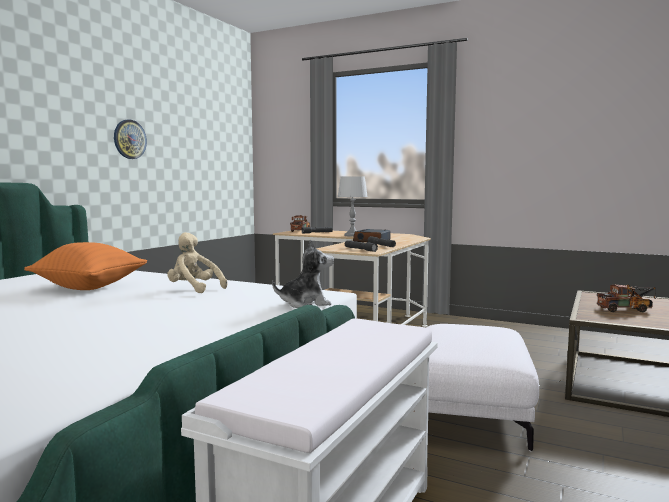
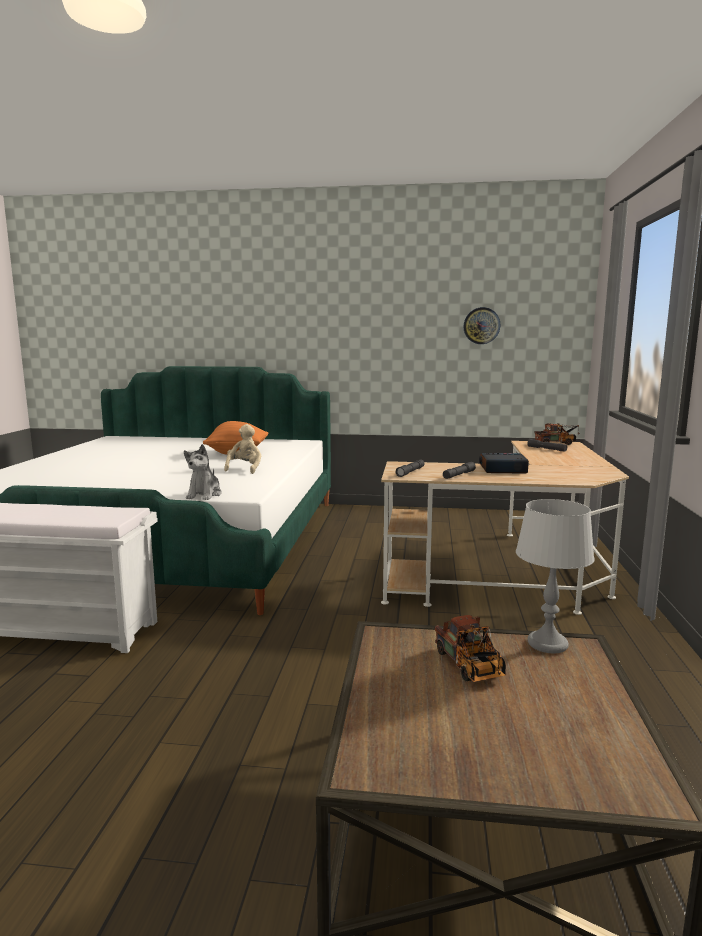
camera: 70 degrees right, 5 degrees up
(129, 139) = (393, 334): wall clock -> wall clock (481, 325)
(305, 304) = (204, 495): plush toy -> plush toy turned 45 degrees clockwise
(352, 235) = (544, 460): grey table lamp -> grey table lamp (547, 644)
(470, 413) = (279, 663): white ottoman -> none

